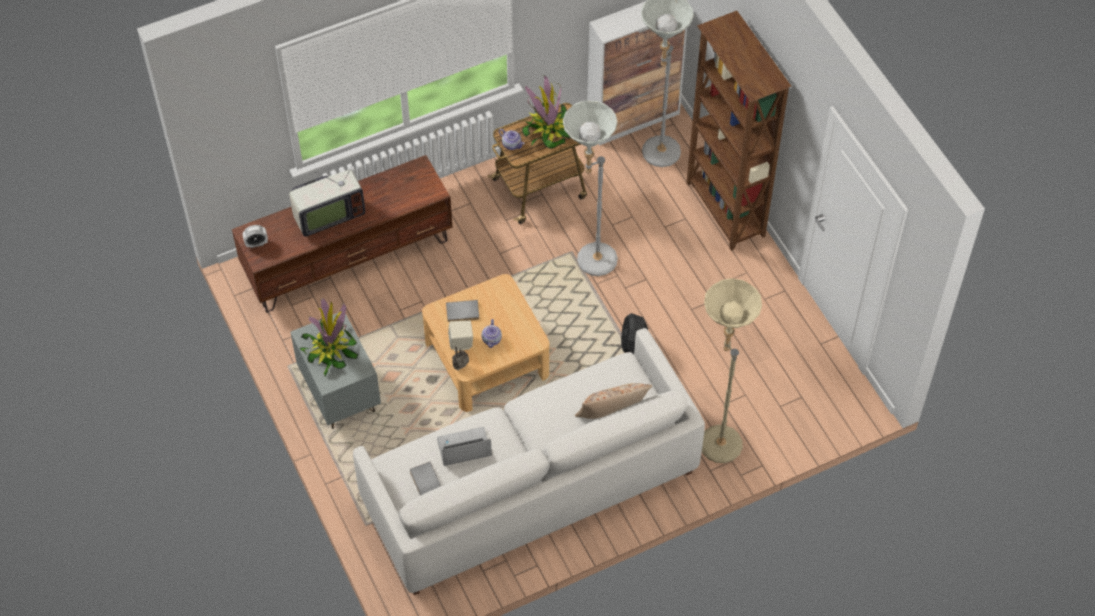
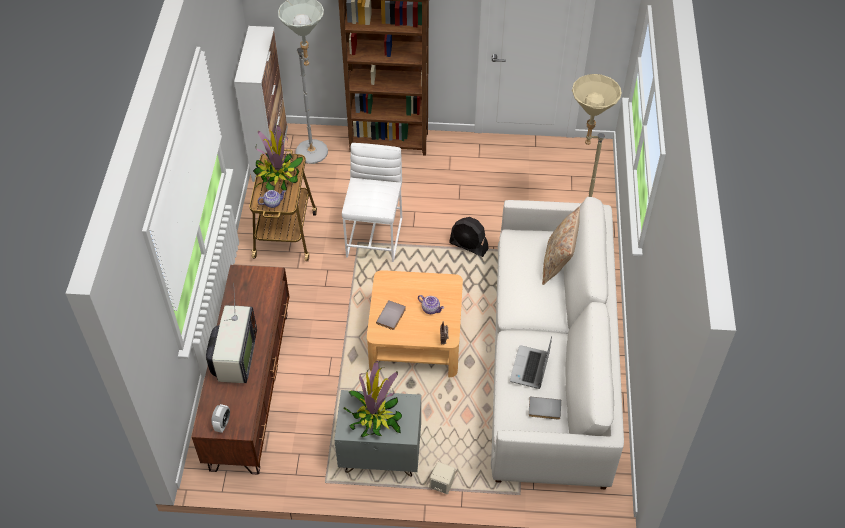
camera: 60 degrees left, 5 degrees down
(461, 343) = (420, 330): beige speaker -> beige speaker (442, 484)
(589, 262) = (375, 237): grey floor lamp -> white stool

